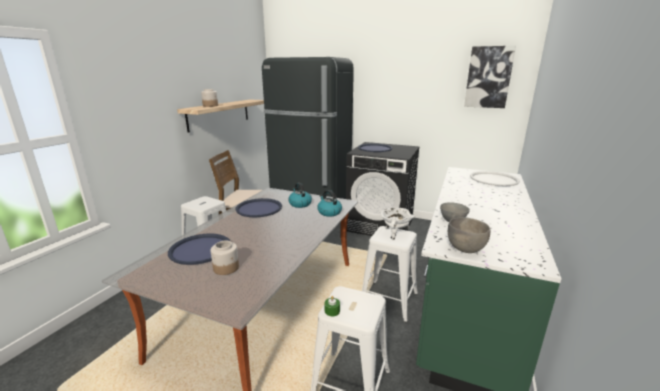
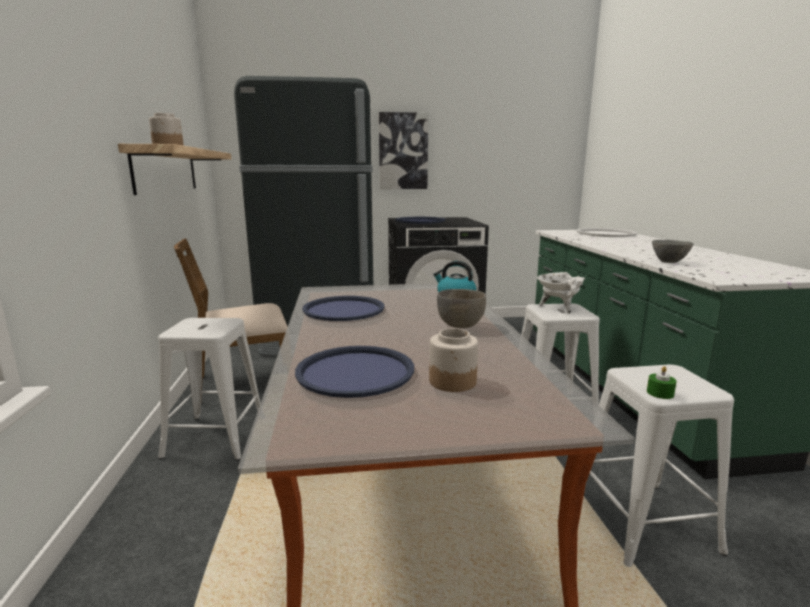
camera: 30 degrees left, 5 degrees down
(299, 204) = (395, 296): kettle -> none
(465, 249) = (743, 276): grey bowl -> grey bowl (460, 326)
(488, 77) = (540, 123): picture -> picture (403, 151)

